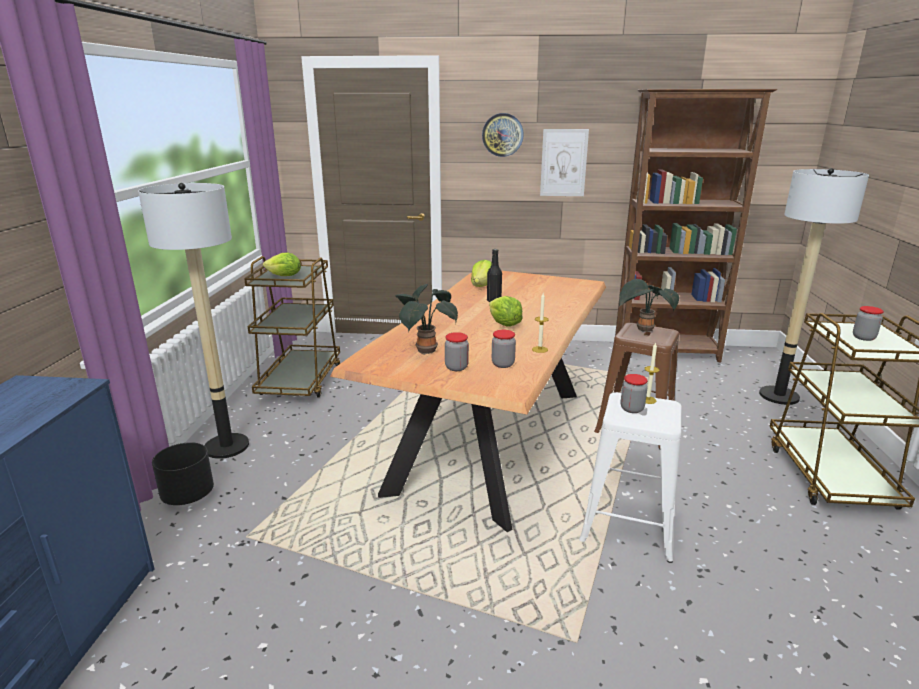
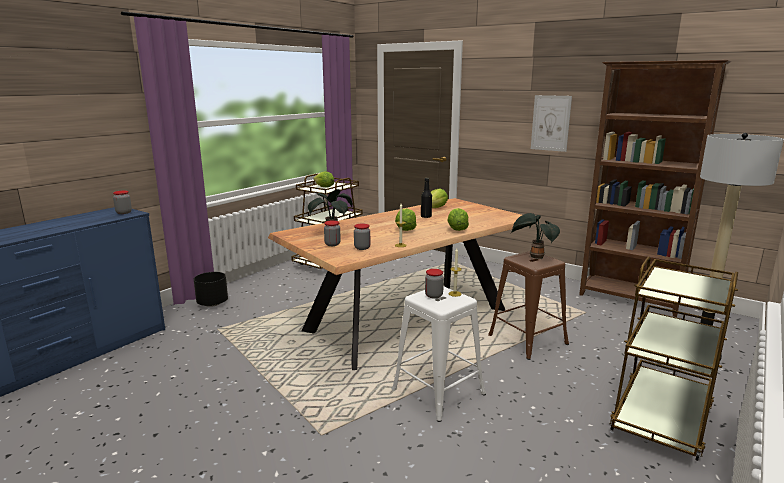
camera: 30 degrees right, 5 degrees down
(226, 446) = (255, 286): floor lamp -> none
(502, 135) = (504, 99): wall clock -> none
(559, 313) = (457, 229): none -> lettuce
(863, 337) = (684, 285): jar -> jar (124, 212)

